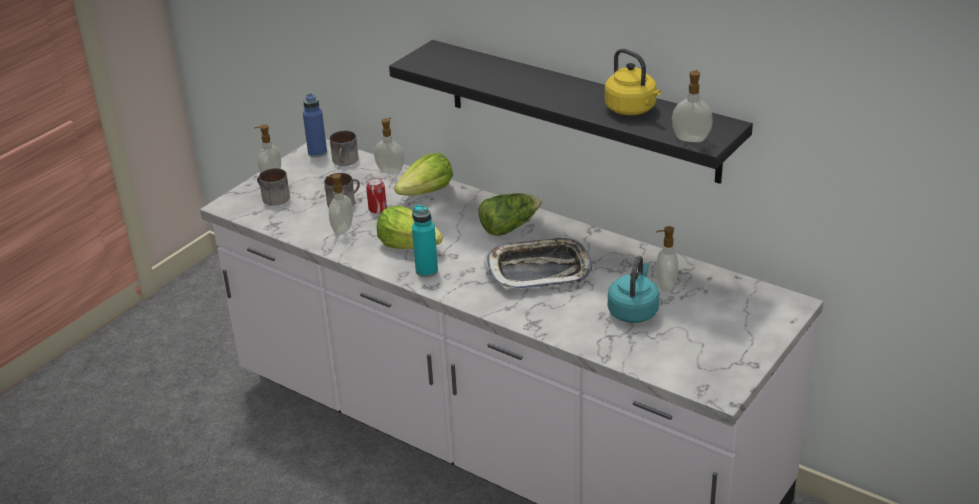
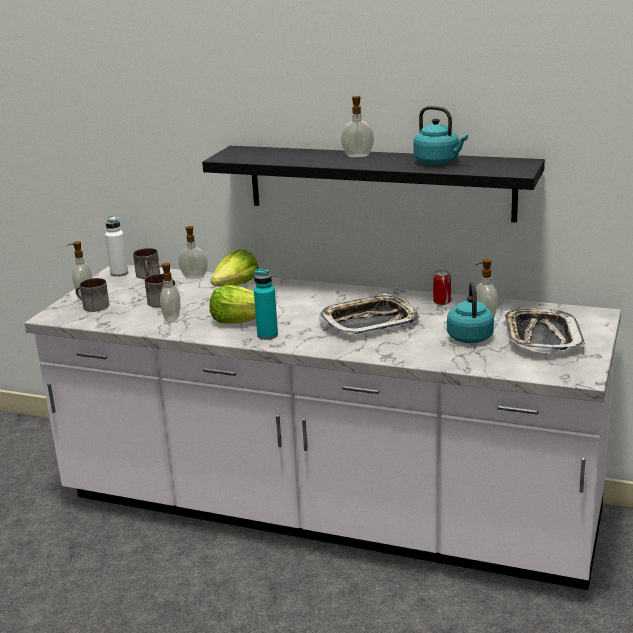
camera: 15 degrees left, 10 degrees down
(317, 153) = (119, 273): blue bottle -> white bottle
(377, 210) = (197, 302): can -> can (442, 302)
(509, 227) = (324, 298): lettuce -> none
(632, 109) = (438, 162): yellow kettle -> turquoise kettle
(691, 138) = (503, 171): soap dispenser -> soap dispenser (358, 155)
(710, 326) = (541, 337): none -> tray

